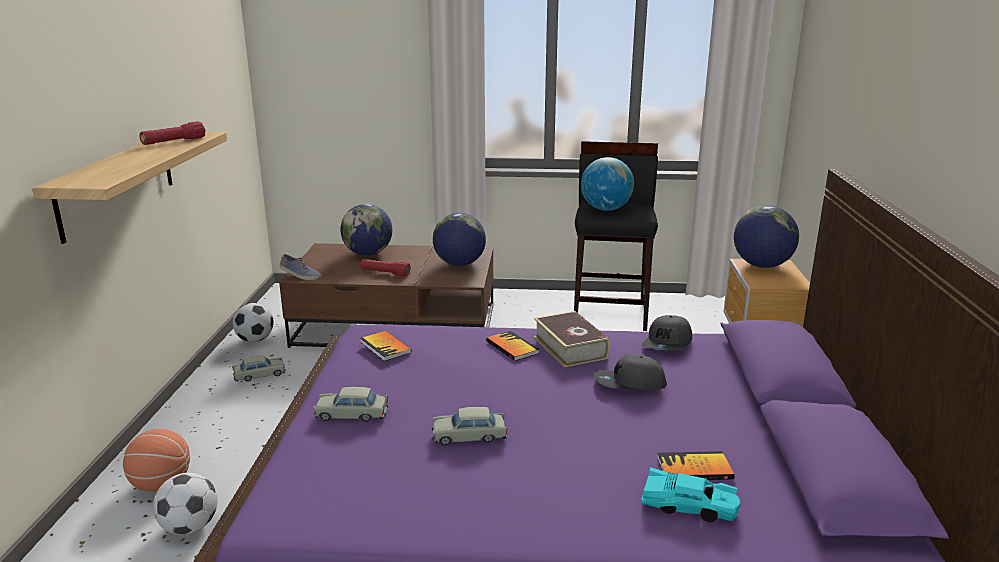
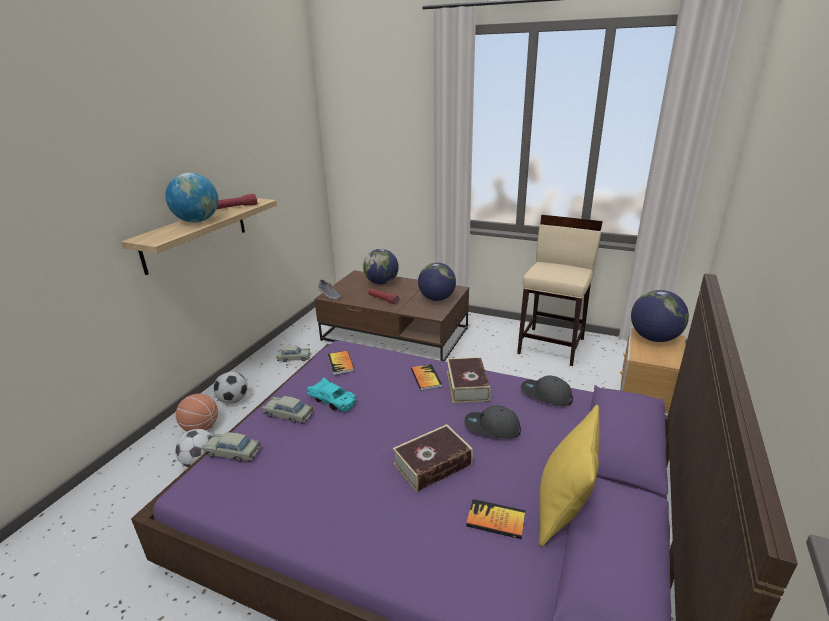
camera: 20 degrees right, 5 degrees up
(255, 340) = (304, 331): football -> football (233, 400)
(469, 436) = (350, 450): beige toy car -> beige toy car (232, 452)
(585, 431) = (432, 464): none -> book
(605, 209) = (549, 270): globe -> globe (197, 221)
(610, 312) = (552, 345): black stool -> beige stool
(668, 343) = (545, 395): grey cap -> grey cap turned 75 degrees clockwise
(688, 506) = (469, 555): turquoise toy car -> turquoise toy car (332, 400)
(758, 444) = (562, 509): none -> yellow pillow

